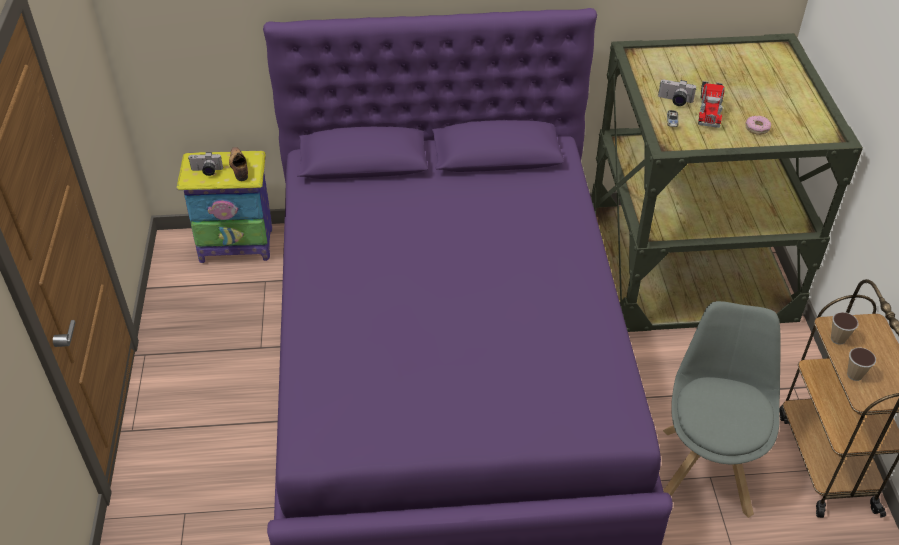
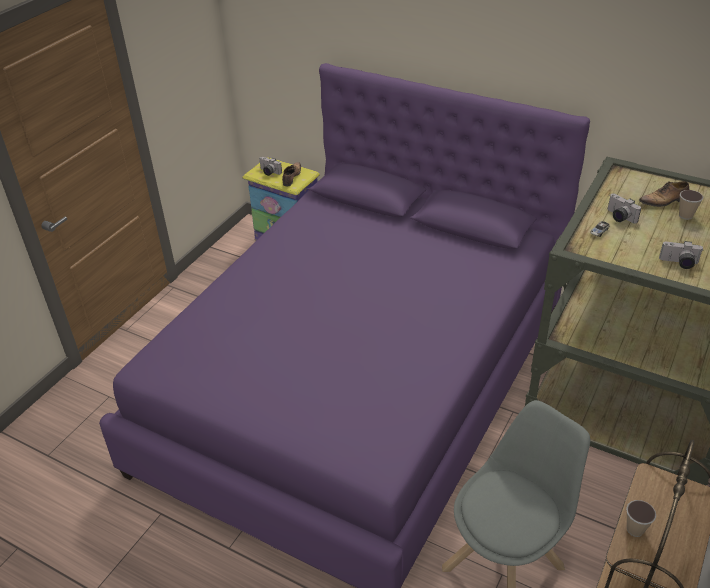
camera: 35 degrees right, 5 degrees down
(695, 71) = (664, 201): none -> shoe
(709, 108) = (647, 233): toy truck -> none
(757, 128) = (679, 263): donut -> camera
(838, 339) = (647, 491): cup -> cup (685, 216)

